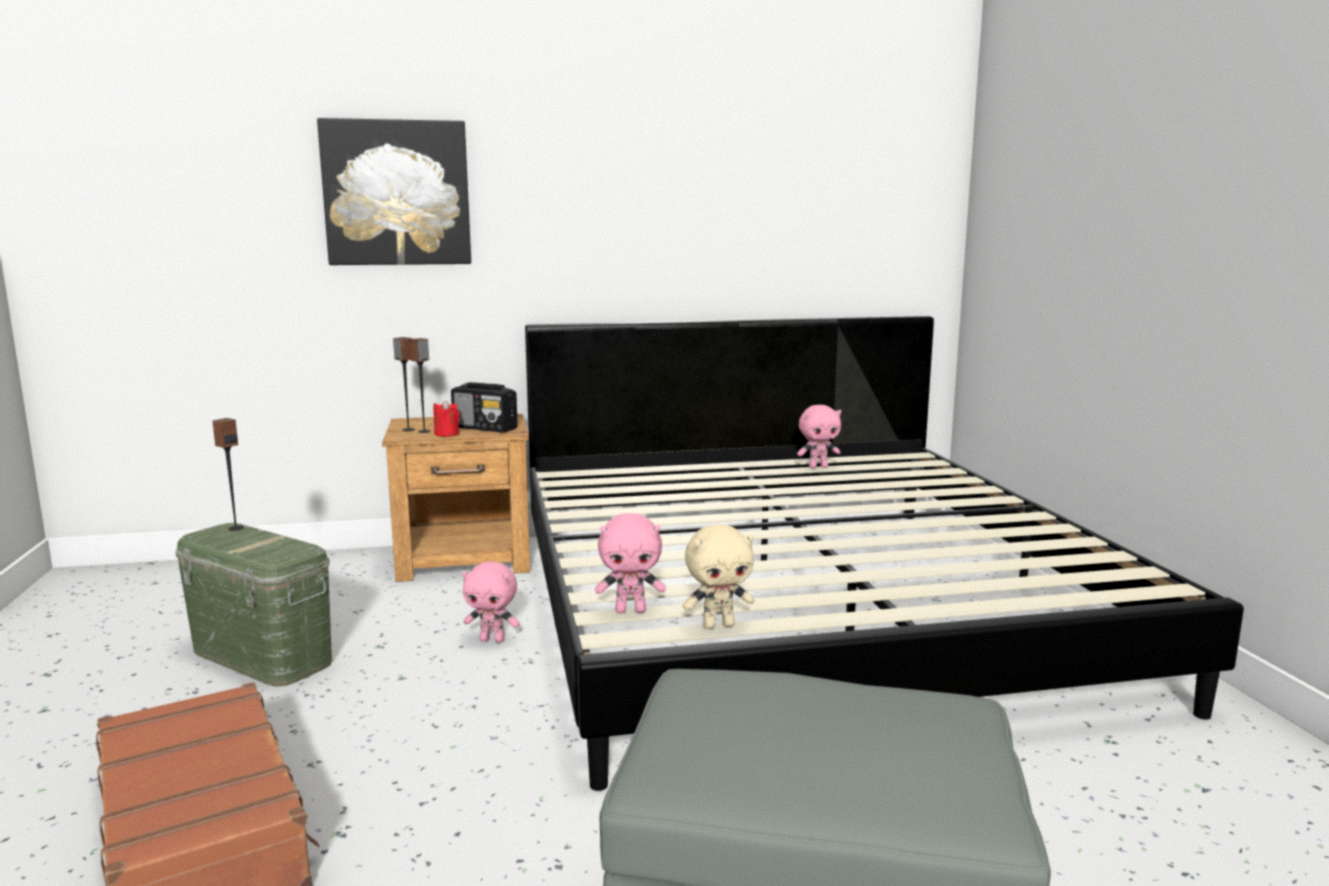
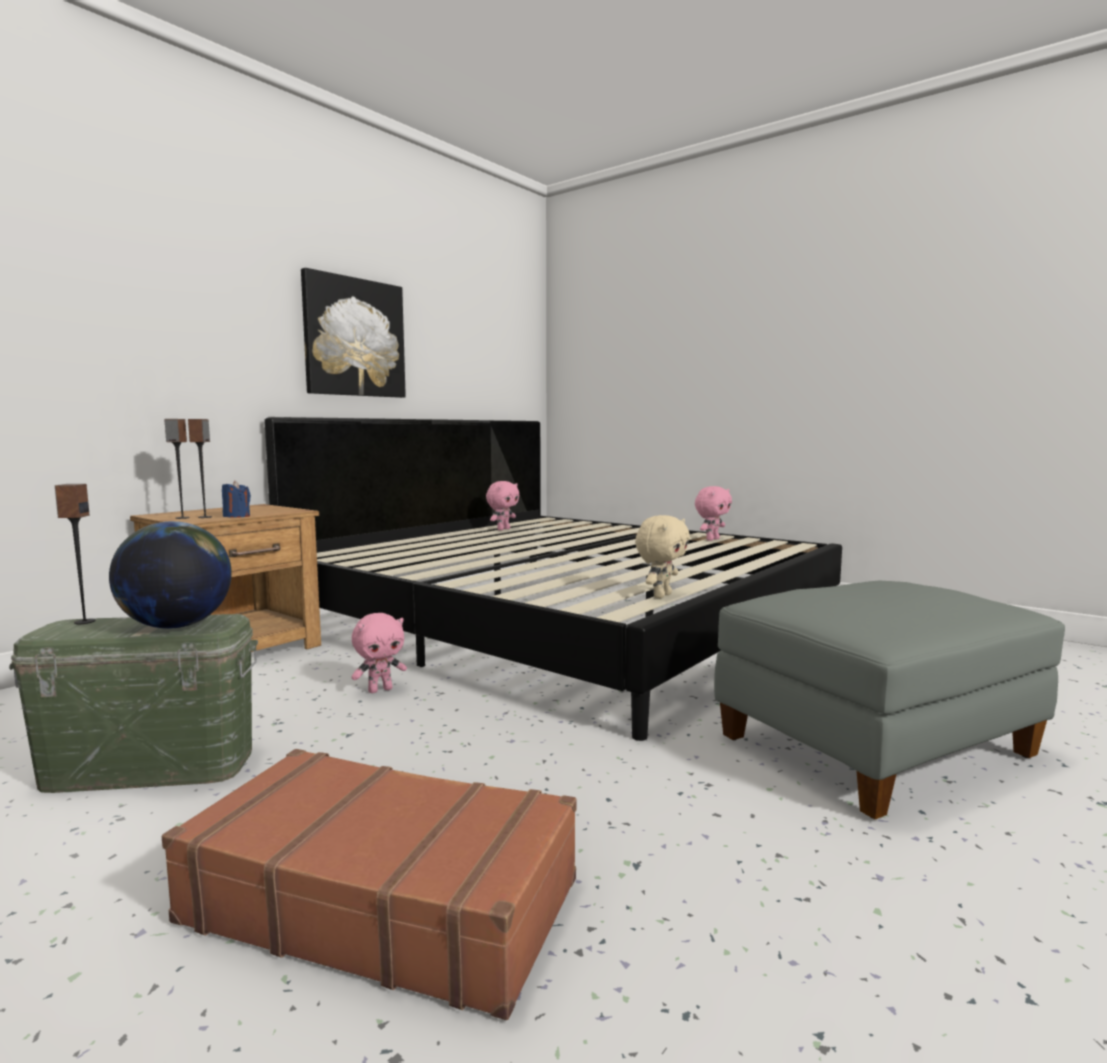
camera: 40 degrees left, 5 degrees down
(264, 549) = (176, 626): none -> globe
(397, 193) = (130, 272): picture -> picture (354, 338)
(446, 434) = (237, 516): red candle -> blue candle
(485, 428) = (263, 511): radio -> none
(631, 610) = (591, 601): pink plush toy -> pink plush toy (712, 539)

